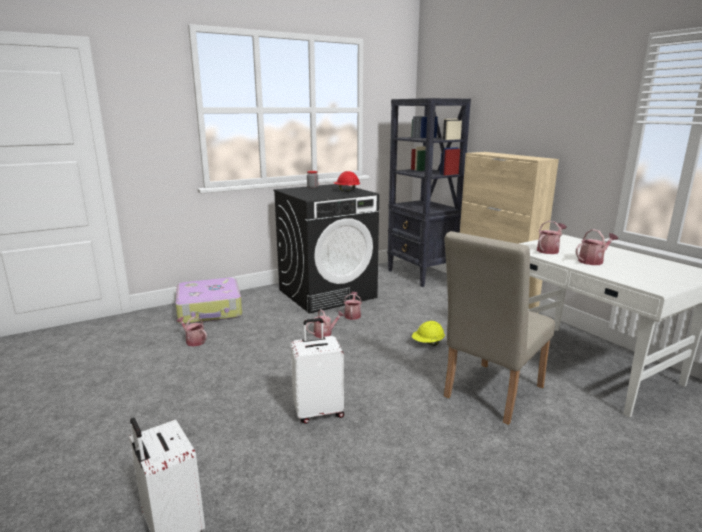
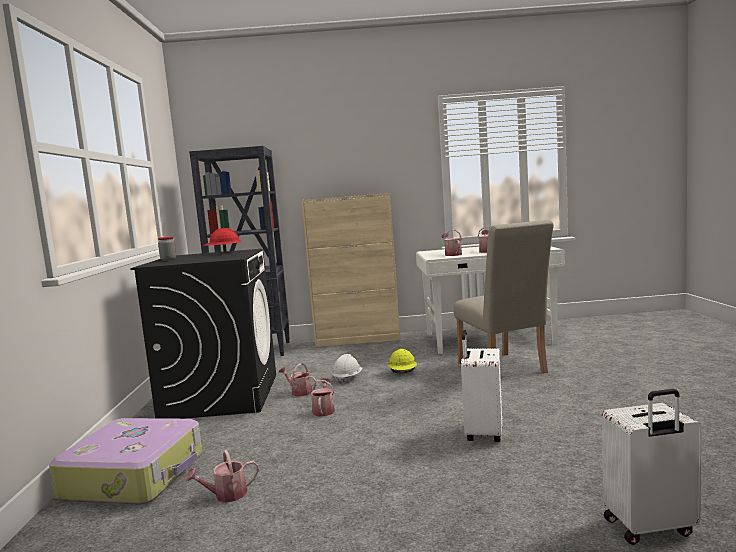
camera: 60 degrees left, 10 degrees down
(394, 324) = (347, 378): none -> white hard hat

